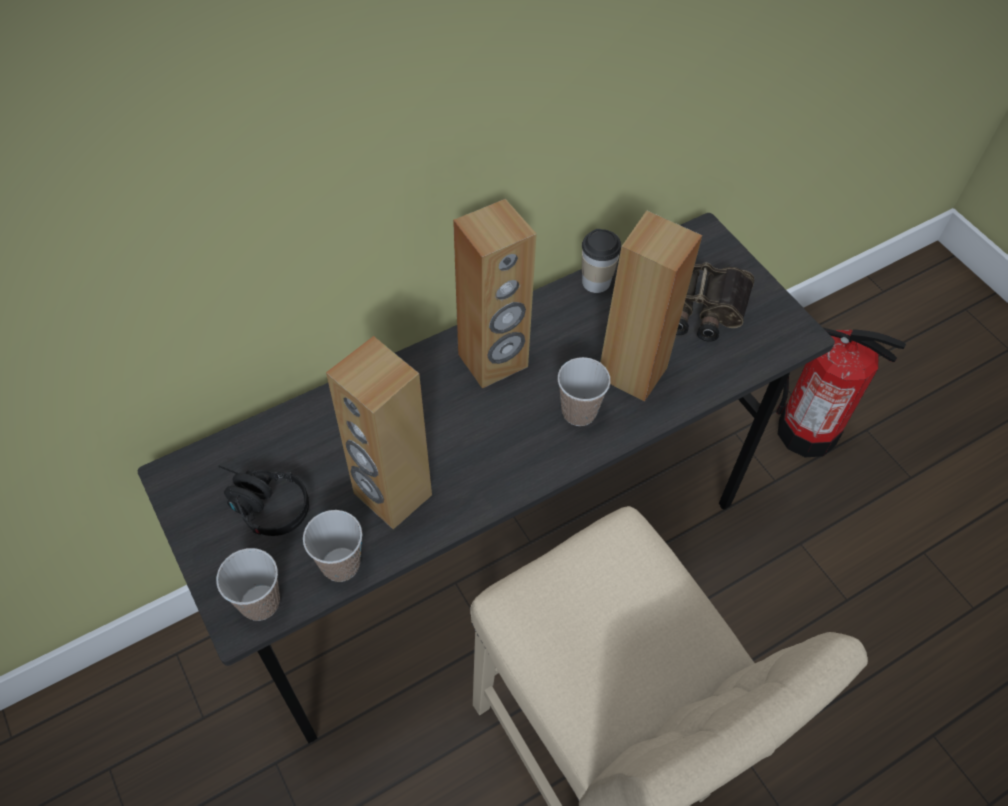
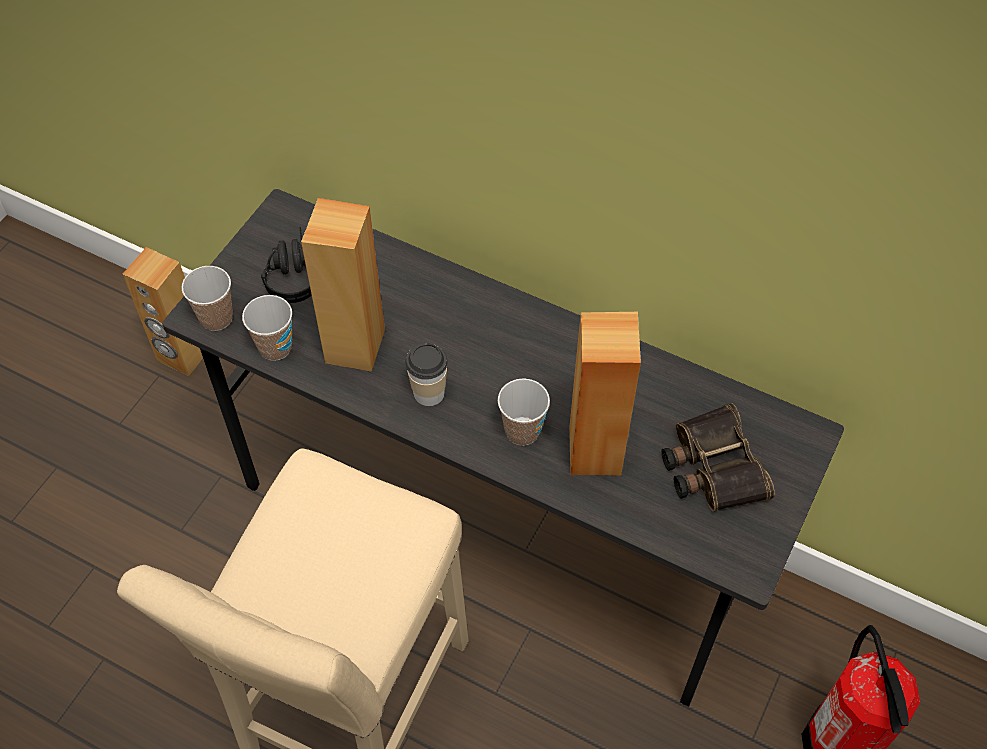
camera: 60 degrees right, 0 degrees up
(493, 361) = (528, 345): brown speaker -> brown speaker (183, 356)
(596, 282) = (675, 376): cup -> cup (428, 393)

